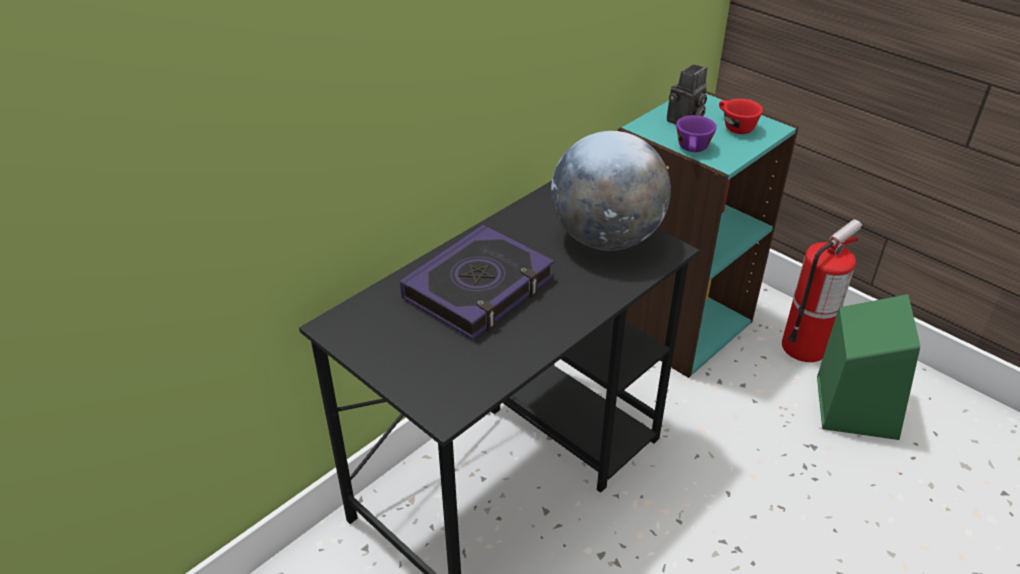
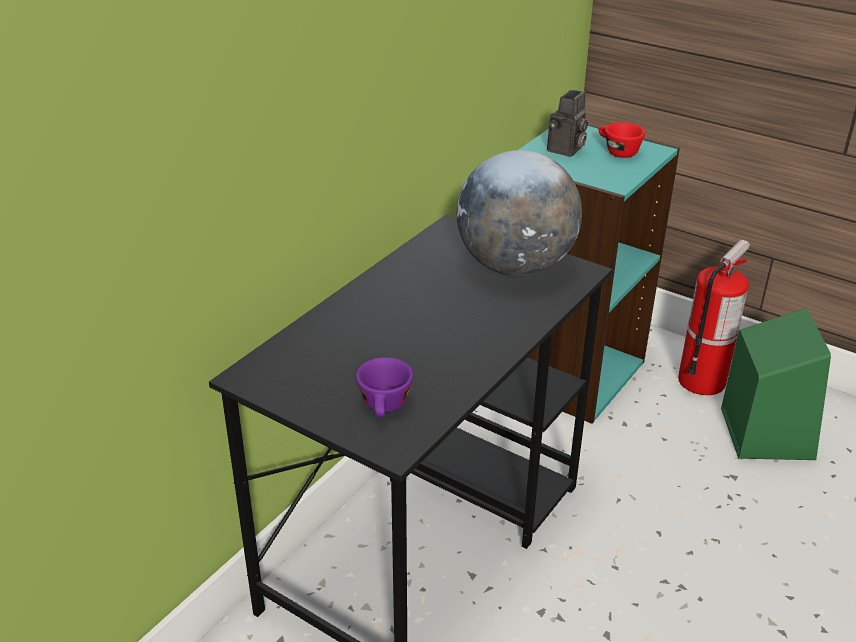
camera: 10 degrees left, 5 degrees down
(479, 289) = (396, 325): book -> none
(693, 150) = (582, 175): purple cup -> purple cup (385, 408)

